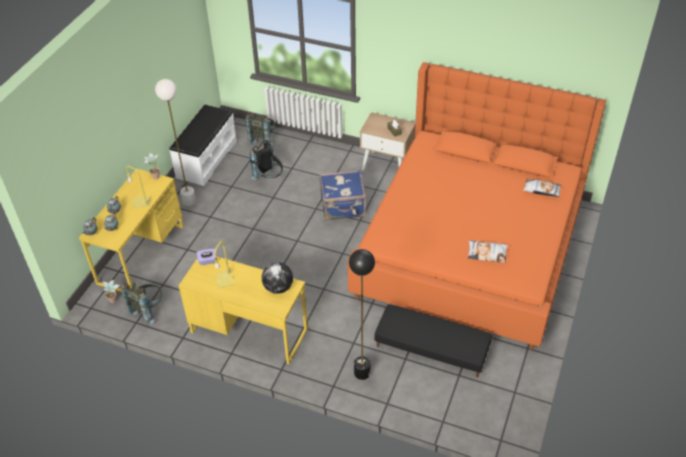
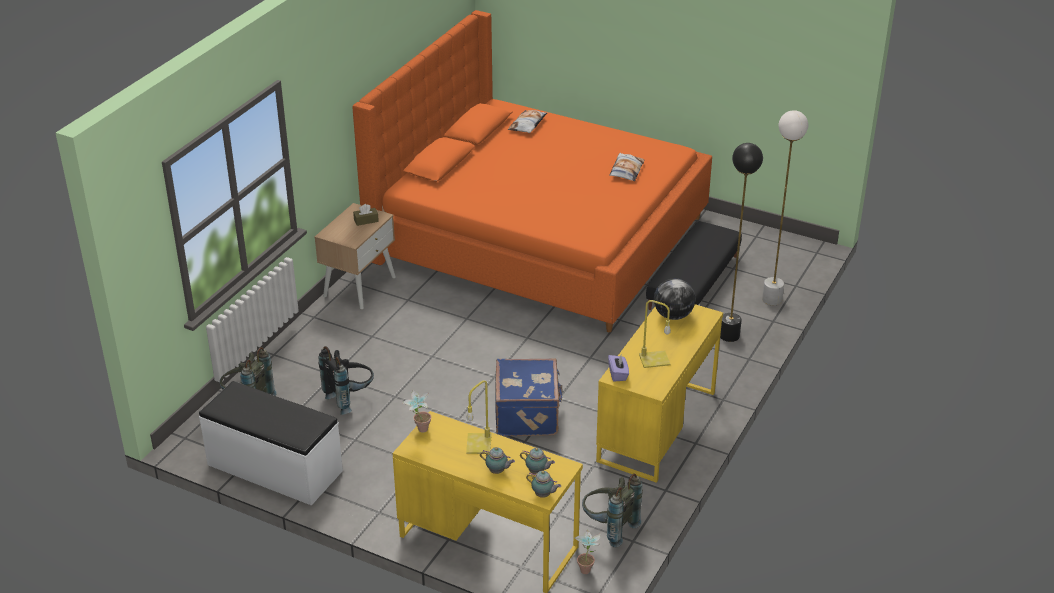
camera: 85 degrees left, 10 degrees down
(189, 201) = (375, 488): white floor lamp -> white floor lamp (772, 299)
(343, 207) = (435, 331): blue suitcase -> blue suitcase (528, 414)

